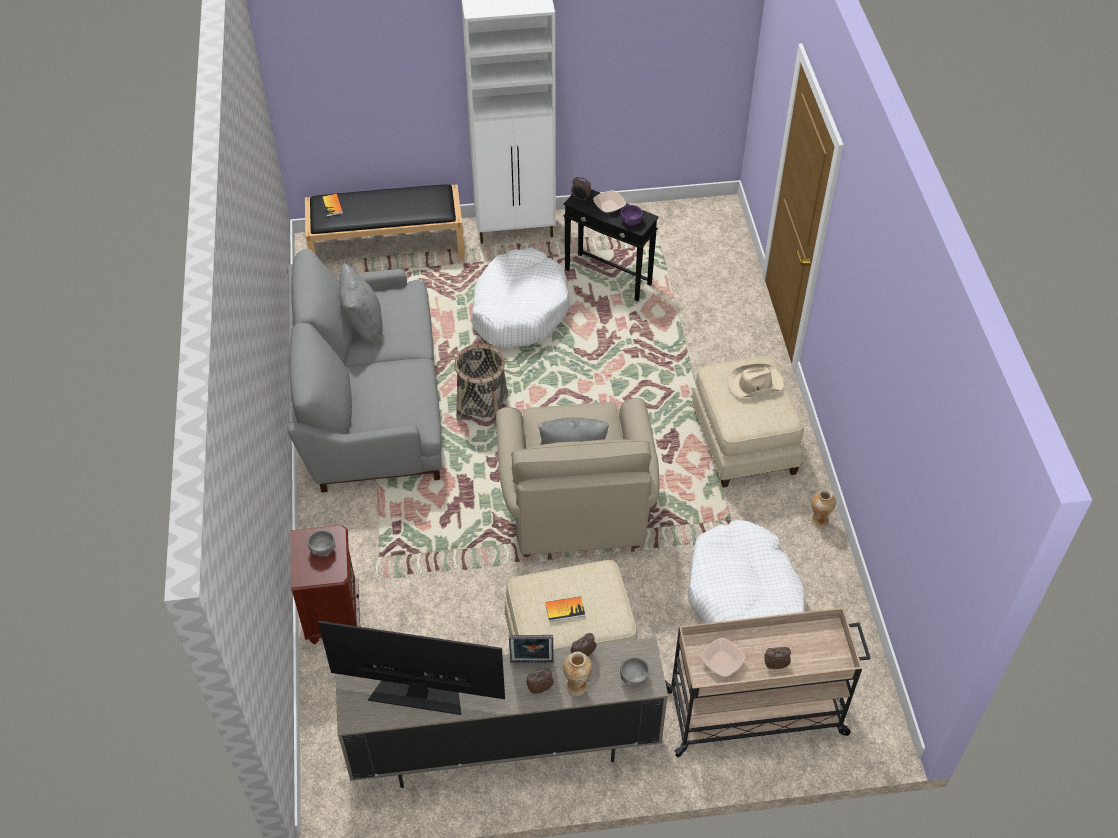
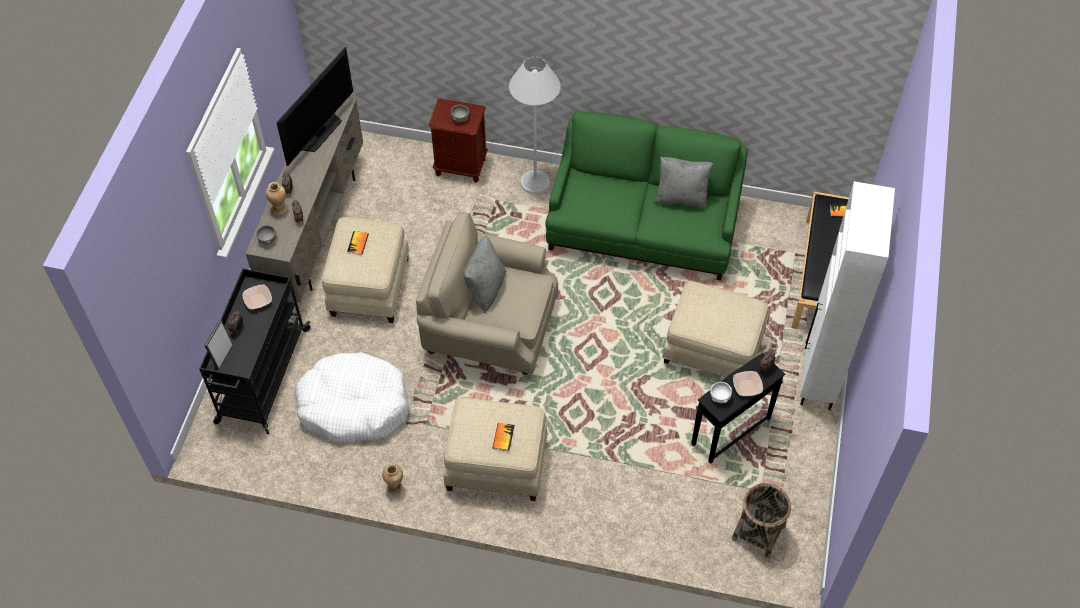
camera: 110 degrees right, 5 degrees up
(335, 524) = (535, 182): none -> white floor lamp
(370, 402) = (643, 226): grey sofa -> green sofa
(482, 407) = (609, 295): basket -> basket (758, 532)
(519, 309) = (712, 350): white dog bed -> beige ottoman
(531, 663) = (308, 191): picture frame -> picture frame (223, 356)
(631, 221) = (720, 397): purple bowl -> white bowl
(754, 383) = (503, 437): beige hat -> book
(756, 712) = (262, 376): beige cart -> black cart

